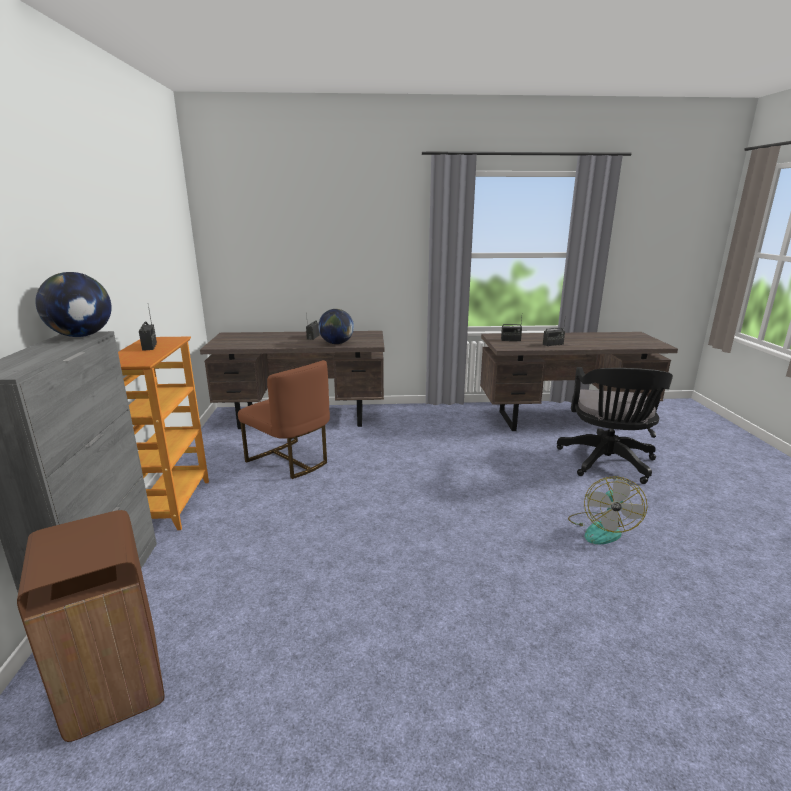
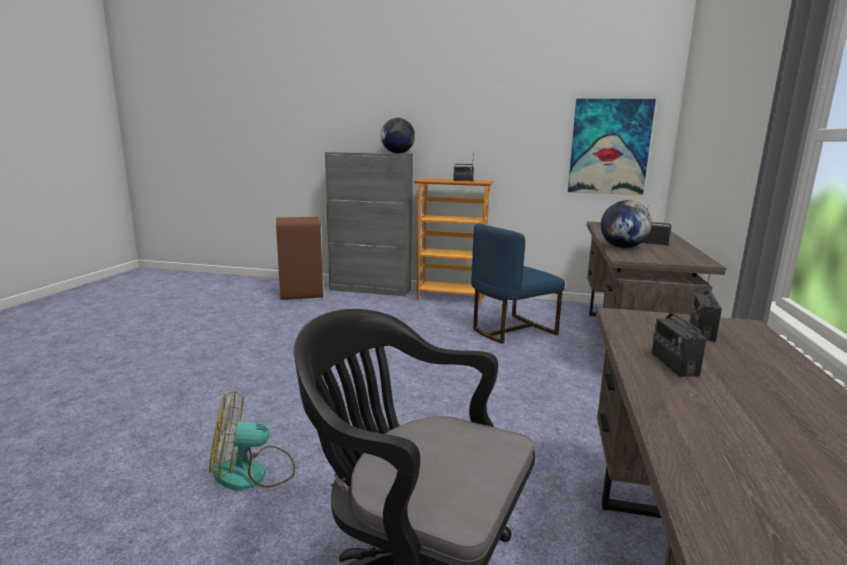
camera: 105 degrees right, 5 degrees down
(179, 272) = (609, 147): none -> picture
(290, 460) = (511, 330): brown chair -> blue chair
(601, 529) = (253, 474): fan -> fan turned 45 degrees counterclockwise

